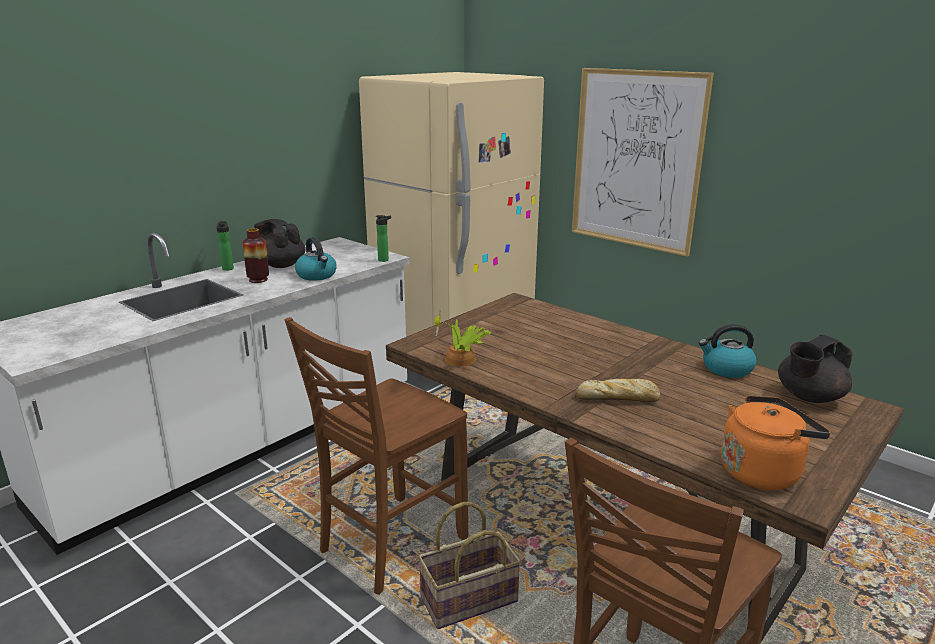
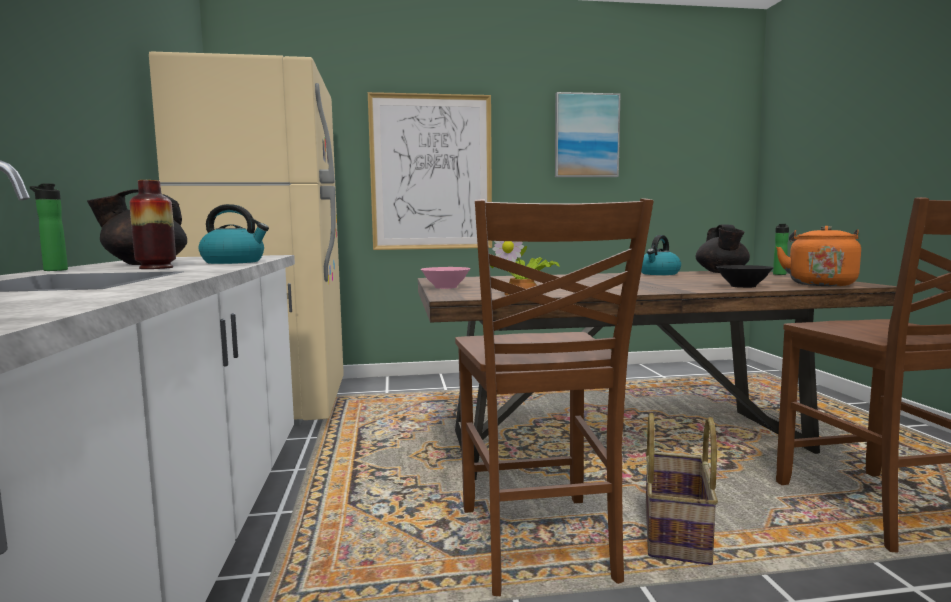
camera: 50 degrees left, 15 degrees down
(385, 260) = (276, 256): bottle -> bottle (779, 274)
(464, 323) = (446, 287): none -> pink bowl
(619, 398) = (671, 285): bread -> none
(663, 433) = (743, 286): none -> black bowl
(840, 133) = (586, 136): none -> picture

